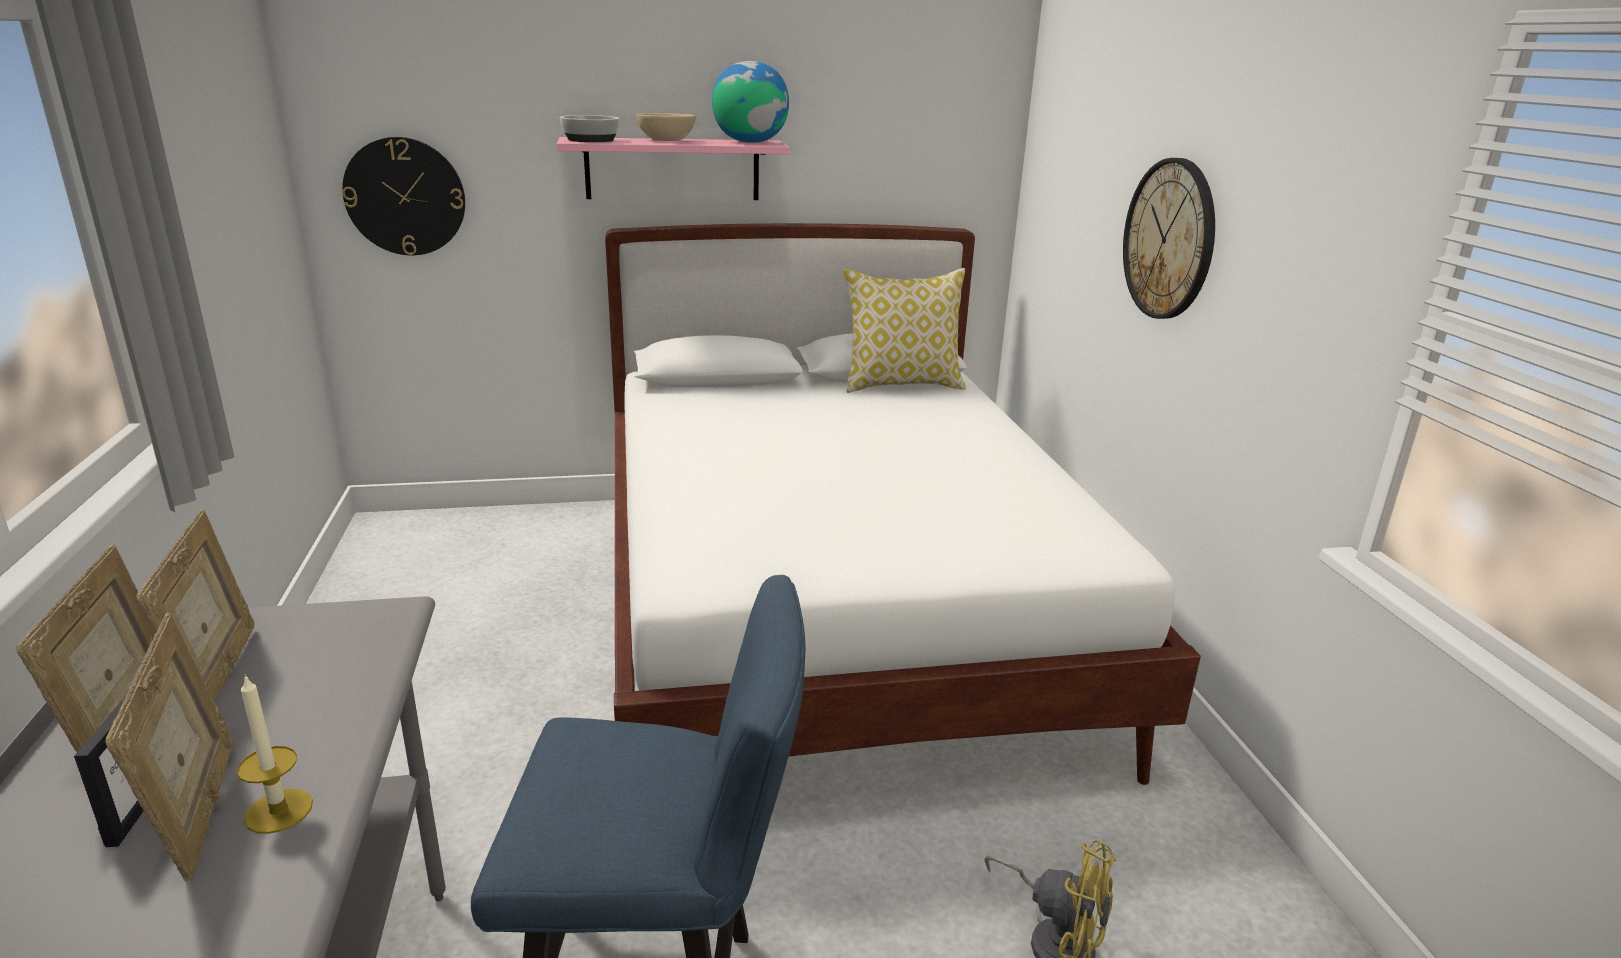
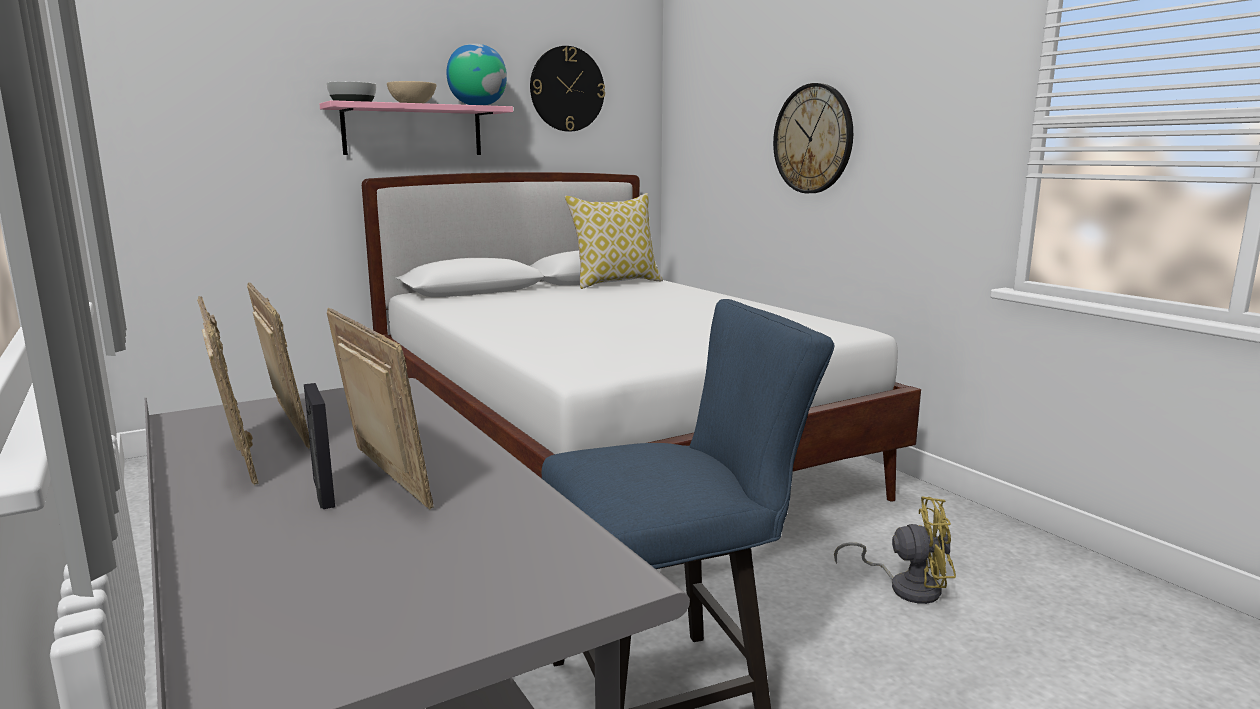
camera: 20 degrees left, 10 degrees down
(279, 811) = (454, 471): candle -> none
(405, 197) = (180, 154): wall clock -> wall clock (567, 89)

